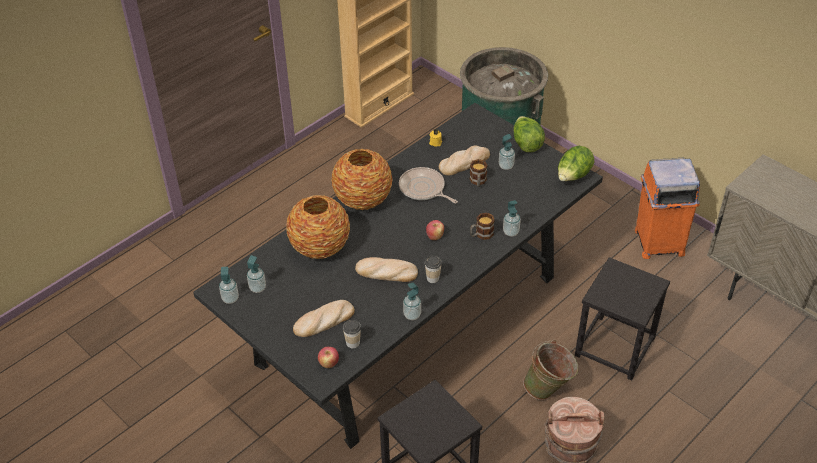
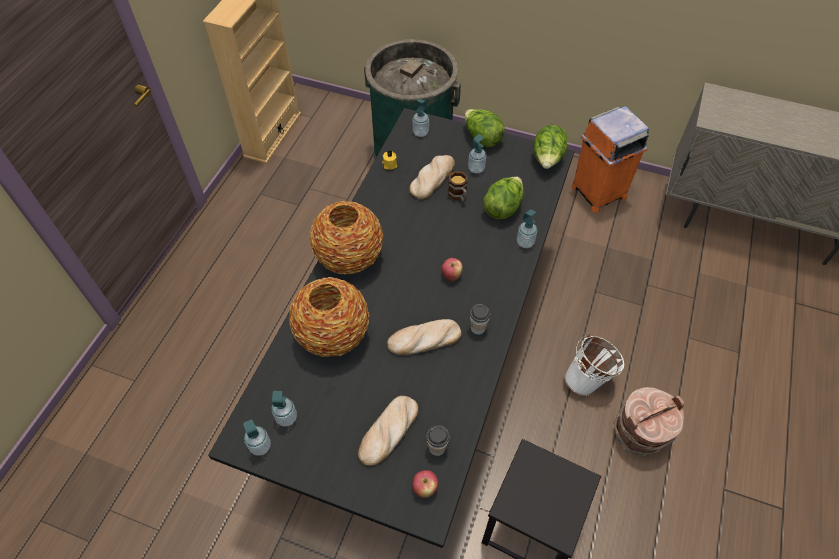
camera: 25 degrees left, 10 degrees up
(412, 315) = (482, 383): soap dispenser -> soap dispenser (420, 132)
(423, 189) = (407, 222): frying pan -> none
(481, 234) = (497, 256): mug -> none
(509, 201) = (502, 208): none -> lettuce
(549, 390) = (588, 380): green bucket -> white bucket
(615, 347) = (620, 311): black stool -> none

